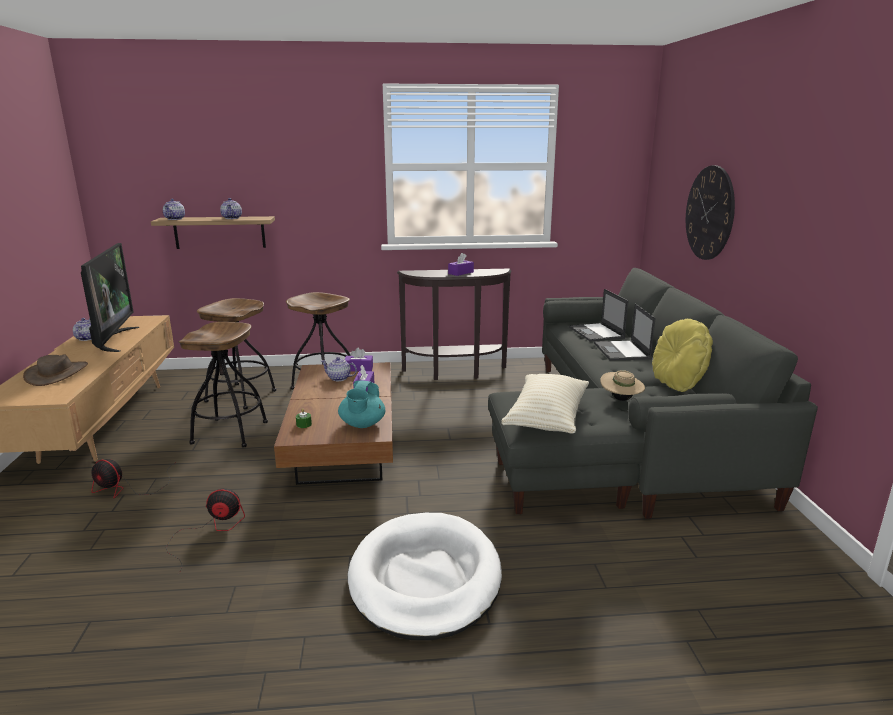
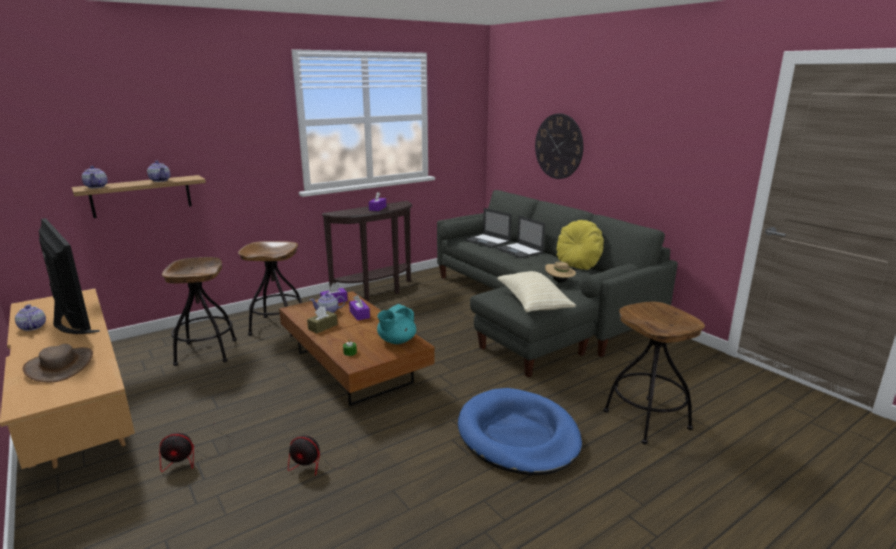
camera: 30 degrees left, 0 degrees up
(210, 532) = (321, 462): fan -> fan turned 135 degrees counterclockwise
(229, 432) = (236, 384): brown stool -> brown stool (647, 420)
(314, 392) = (323, 327): none -> brown tissue box
(362, 424) = (396, 341): turquoise teapot -> turquoise teapot turned 60 degrees clockwise
(425, 579) = (518, 435): white dog bed -> blue dog bed

